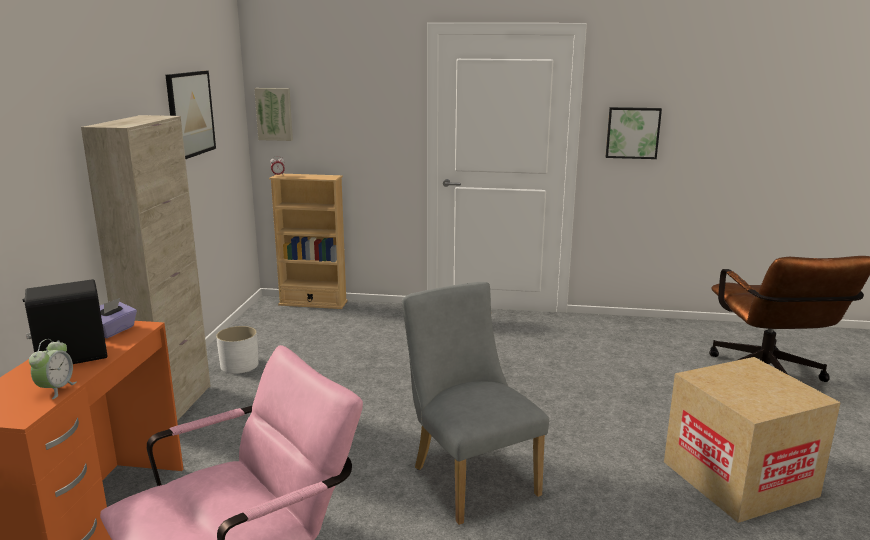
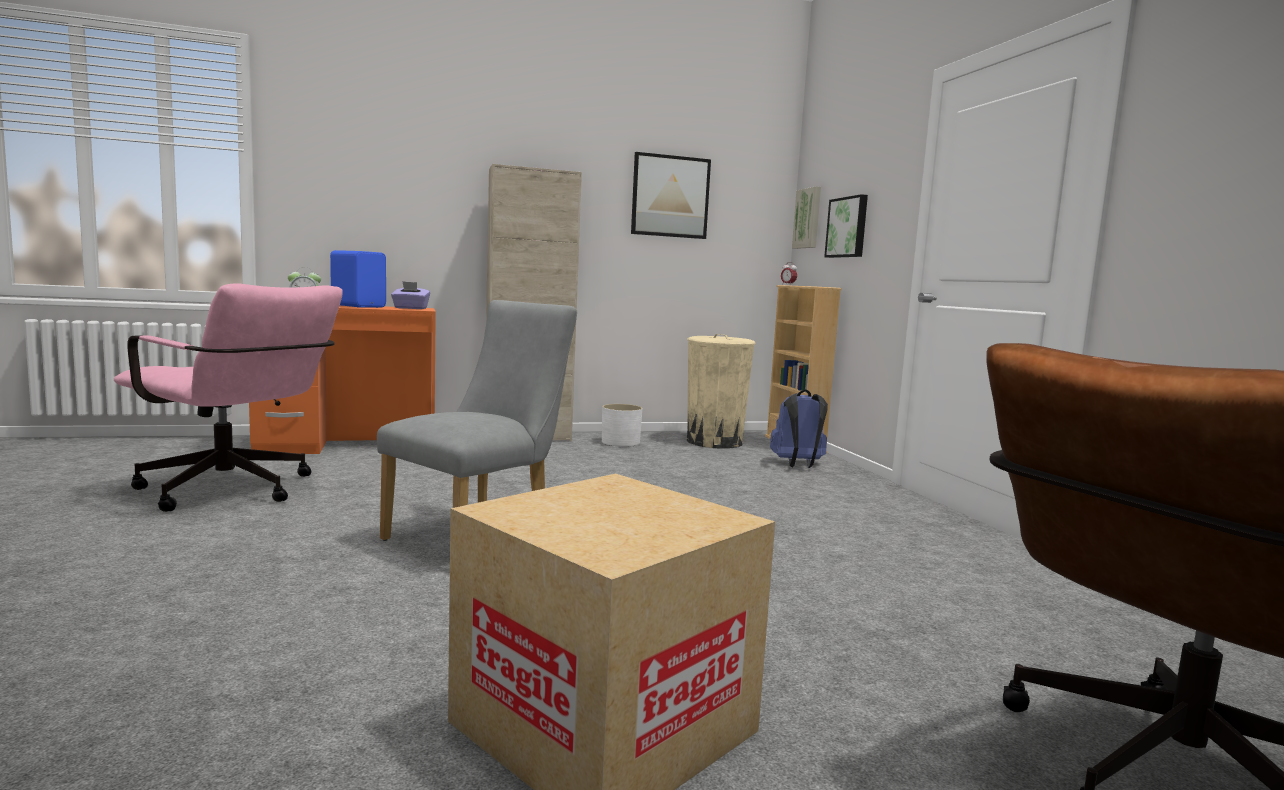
camera: 65 degrees right, 10 degrees down
(71, 357) = (359, 306): black speaker -> blue speaker
(277, 328) = (714, 442): none -> beige trash can
(368, 319) = (797, 465): none -> blue backpack
(632, 132) = (1204, 190): picture -> picture (848, 227)

